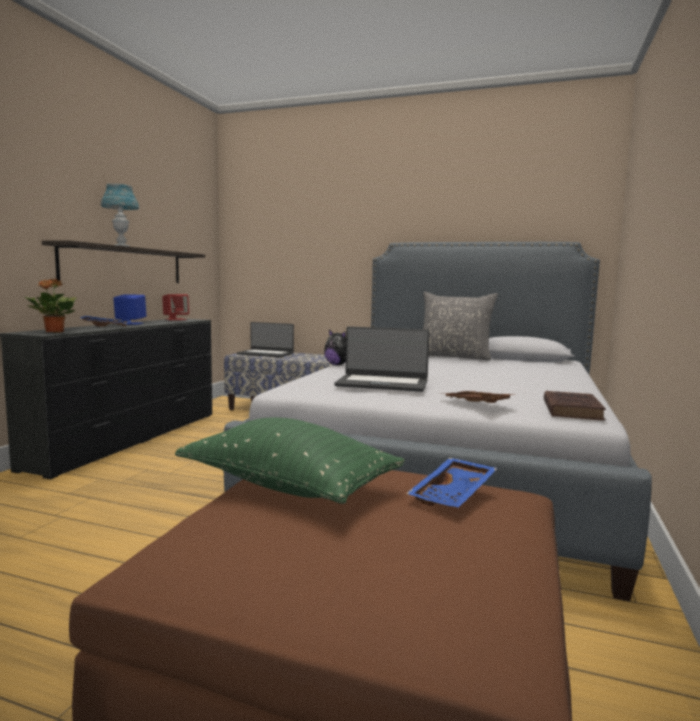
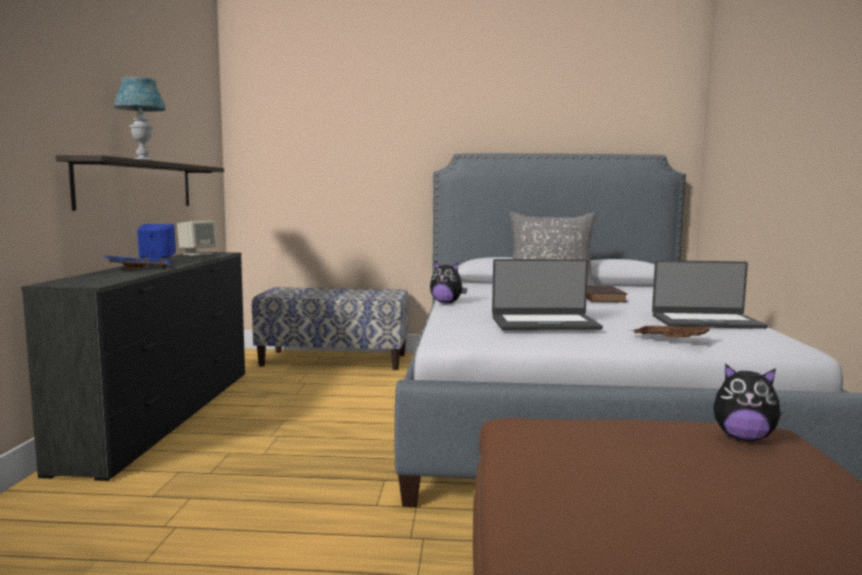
camera: 15 degrees left, 0 degrees up
(54, 332) = (94, 280): potted plant -> none
(176, 319) = (197, 254): red speaker -> beige speaker
(266, 354) = (301, 292): laptop -> laptop (706, 321)
(288, 486) = (576, 450): green pillow -> none
(454, 494) = (743, 438): blue tray -> plush toy
(571, 410) = (762, 338): brown book -> brown book (601, 297)

